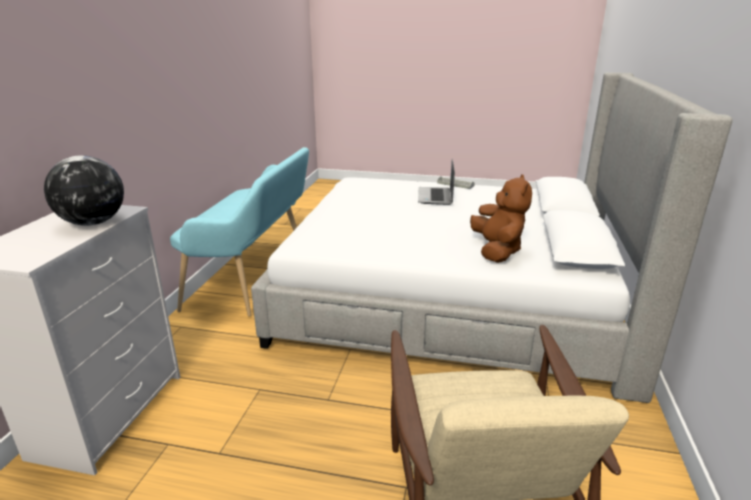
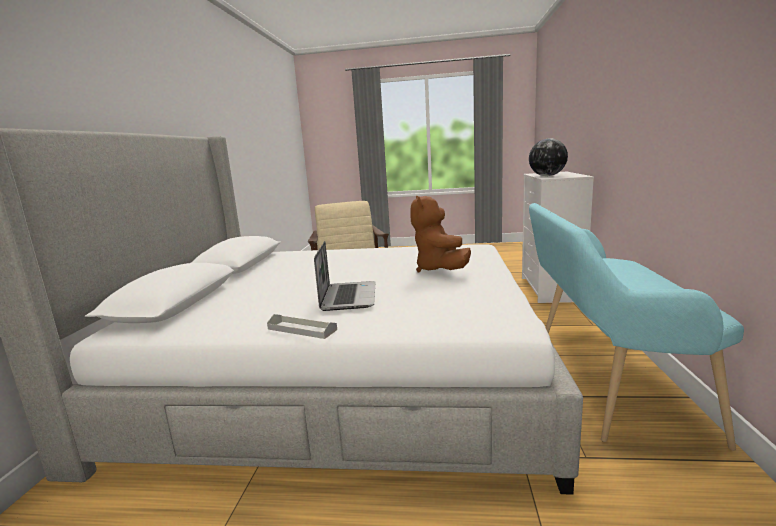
camera: 175 degrees right, 10 degrees down
(497, 251) = (309, 258): brown plush toy -> brown plush toy (439, 269)

